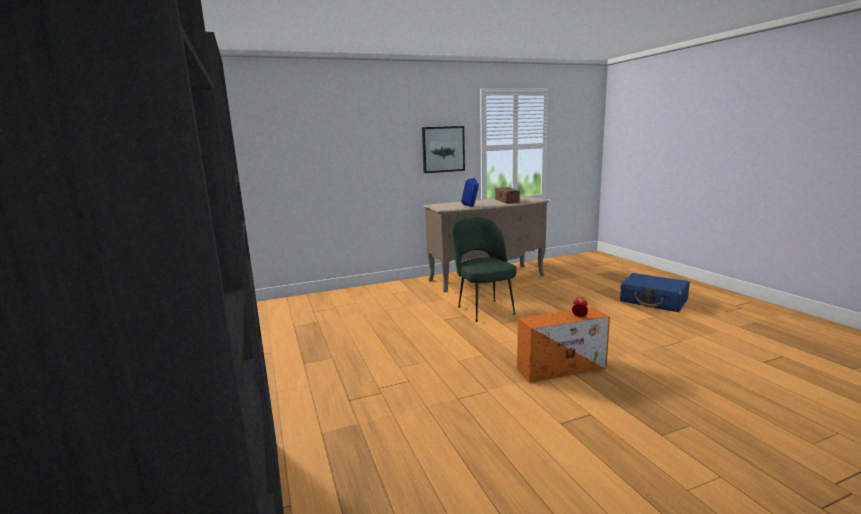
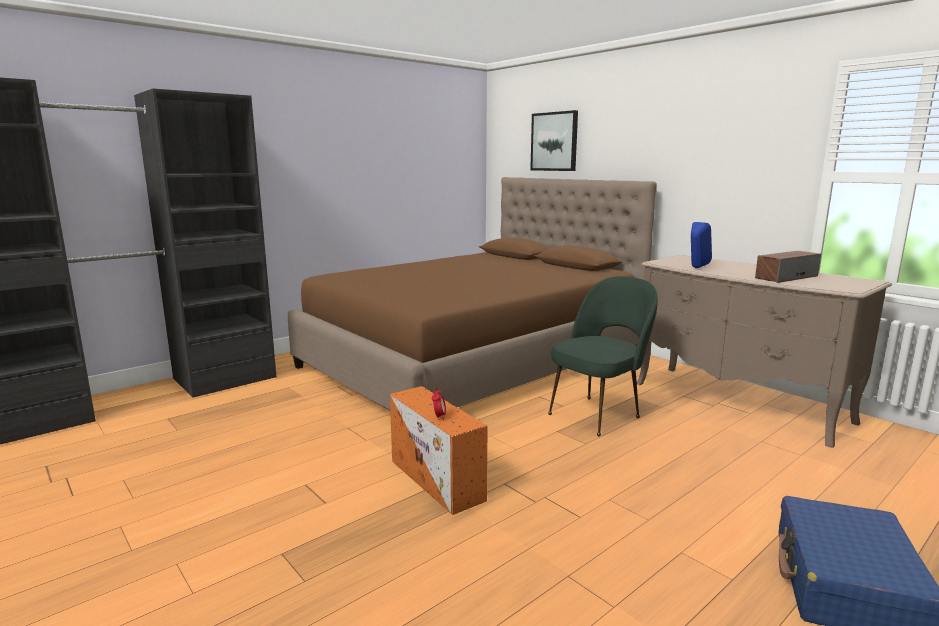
camera: 70 degrees right, 0 degrees up
(350, 330) = (474, 361): none -> brown bed
(443, 149) = (744, 173): picture -> picture (554, 141)

